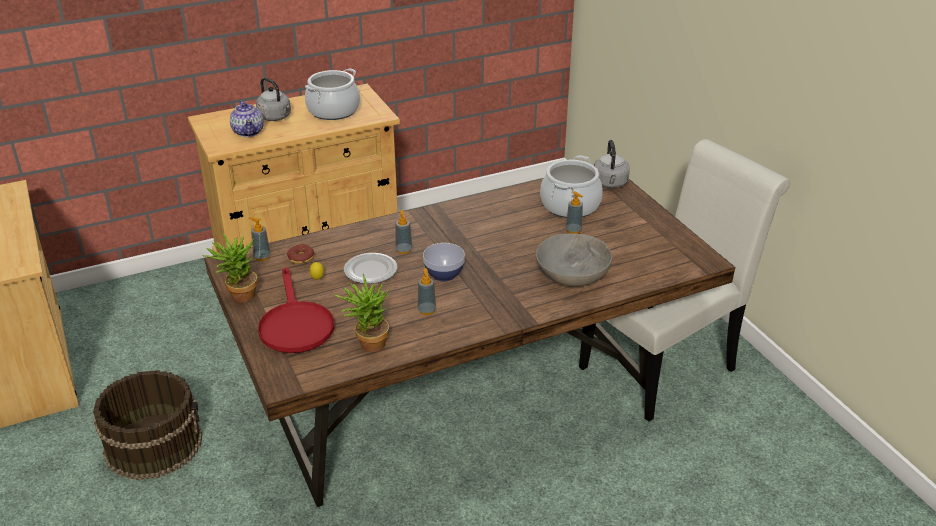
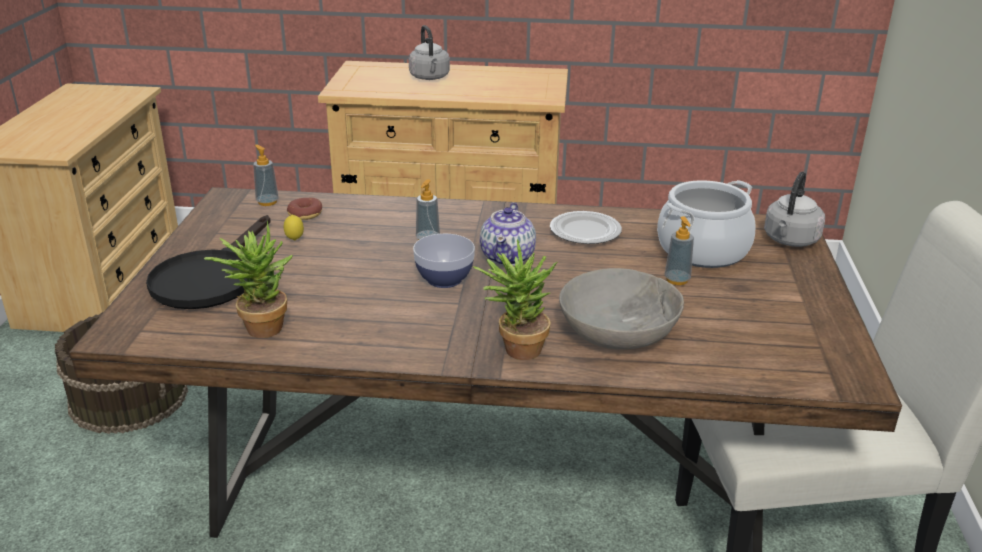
camera: 30 degrees right, 5 degrees down
(238, 296) = (193, 232): potted plant -> potted plant (515, 349)
(248, 132) = (386, 83): teapot -> teapot (508, 257)
(295, 324) = (210, 278): red frying pan -> black frying pan
(333, 110) = (498, 84): cooking pot -> none
(370, 271) = (362, 249): plate -> plate (584, 232)
(427, 310) = (374, 312): soap dispenser -> none

